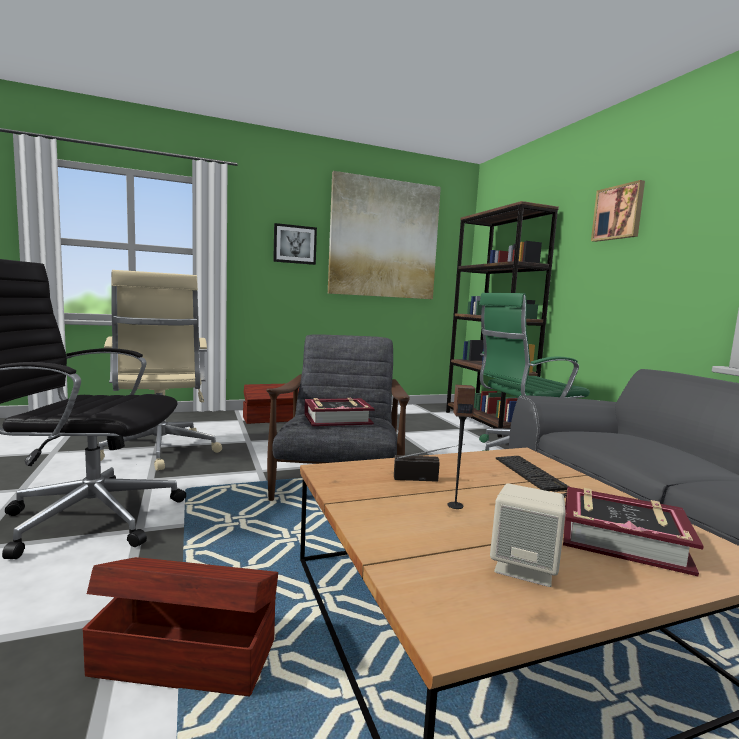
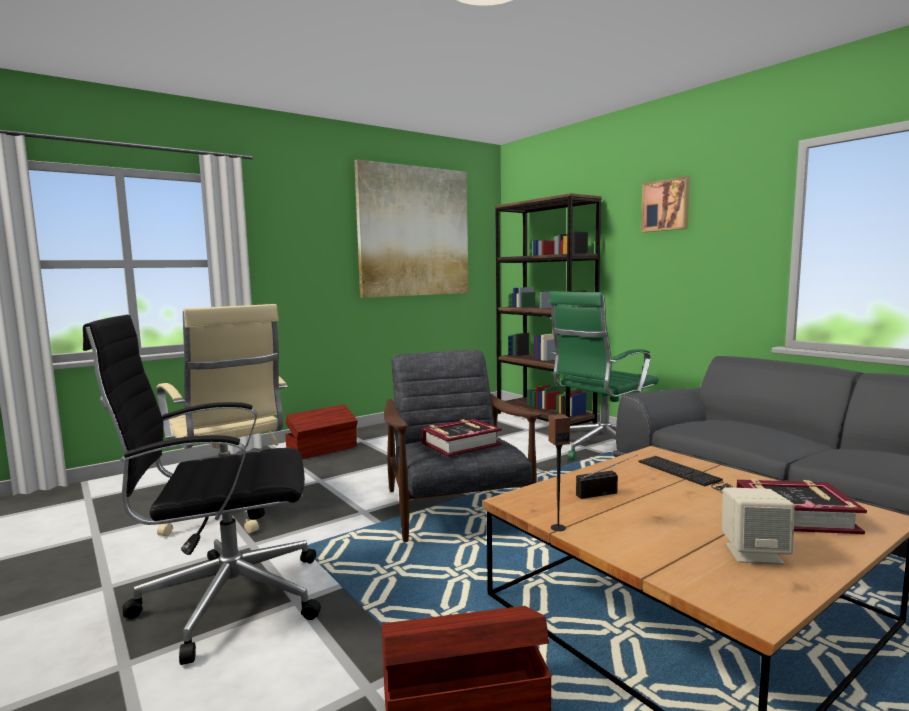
camera: 15 degrees left, 0 degrees up
(294, 244) = (320, 245): picture -> none
(455, 505) = (653, 513): speaker -> speaker (558, 527)

